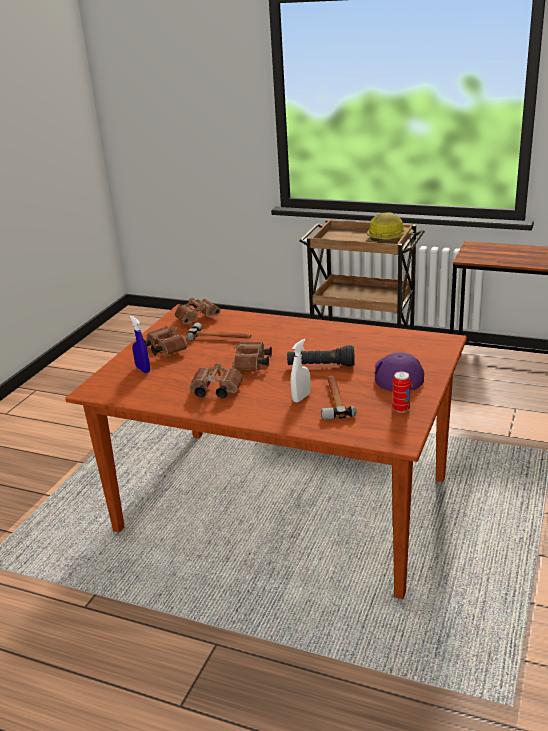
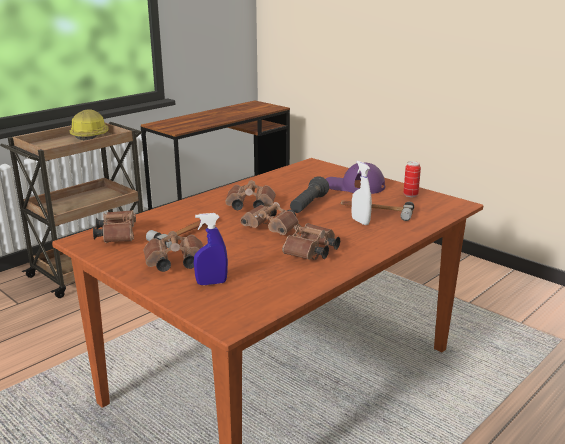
camera: 70 degrees left, 5 degrees down
(292, 344) = (248, 207): none -> brown binoculars

